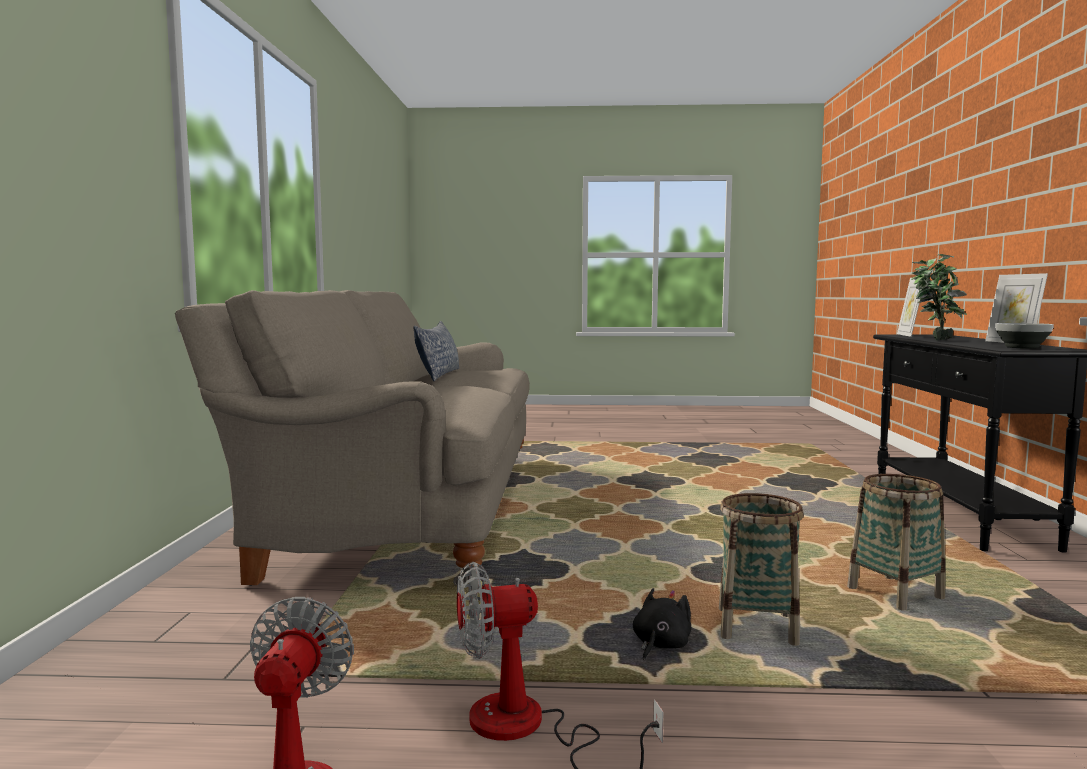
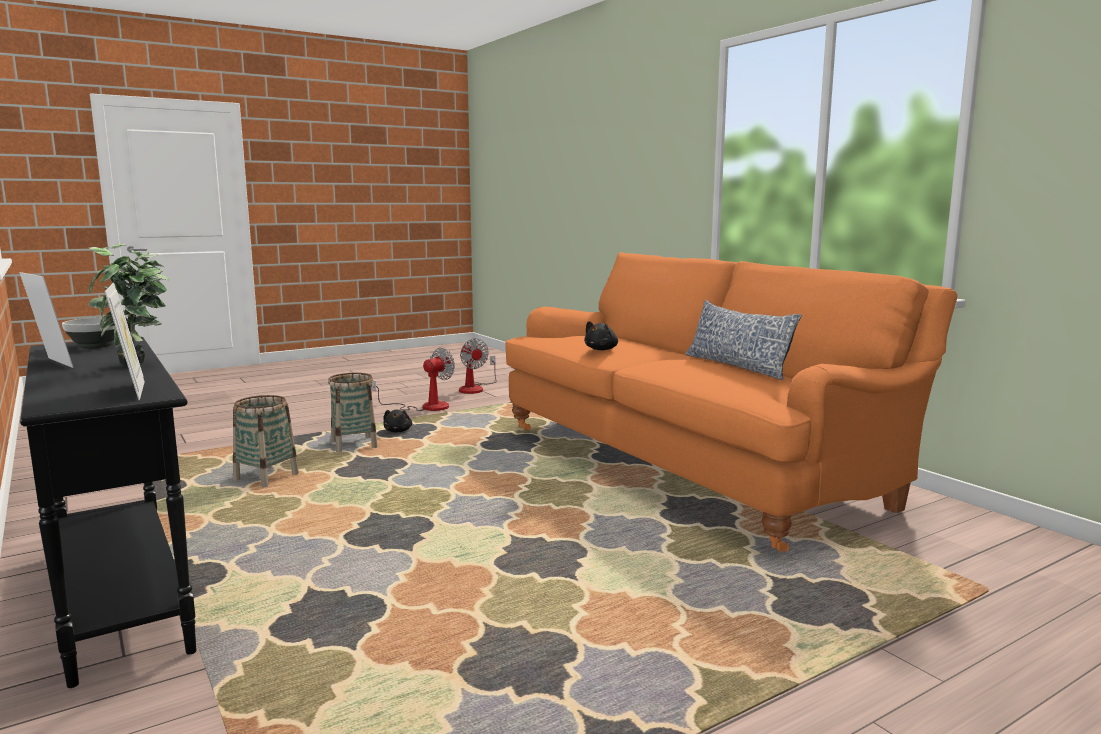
camera: 145 degrees right, 5 degrees up
(407, 506) = (688, 463): beige sofa -> orange sofa
(478, 390) = (602, 349): none -> black plush toy

